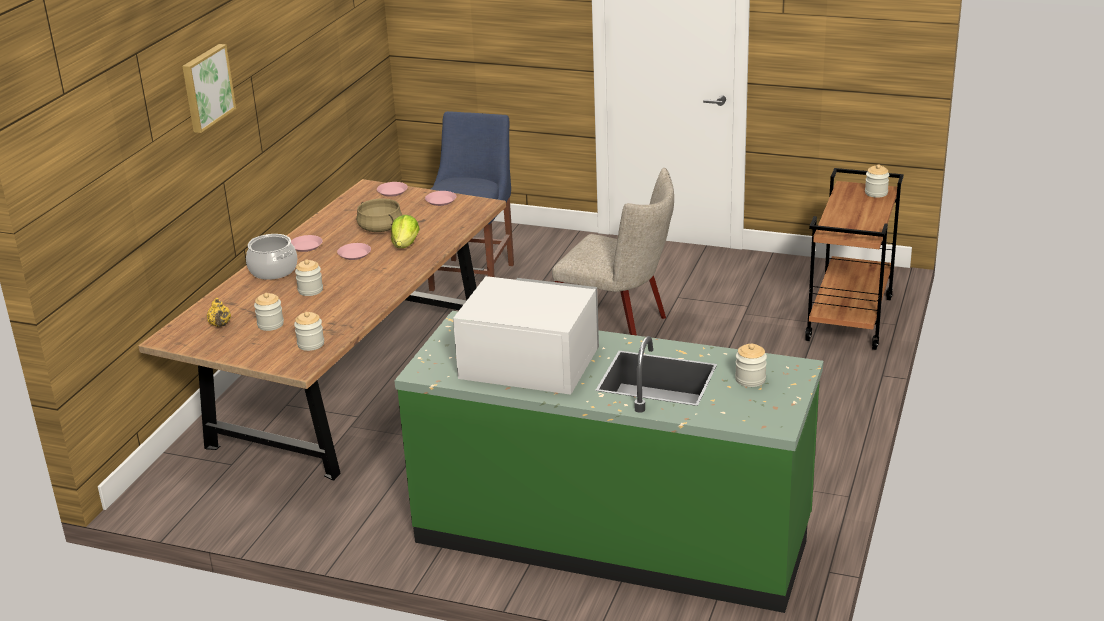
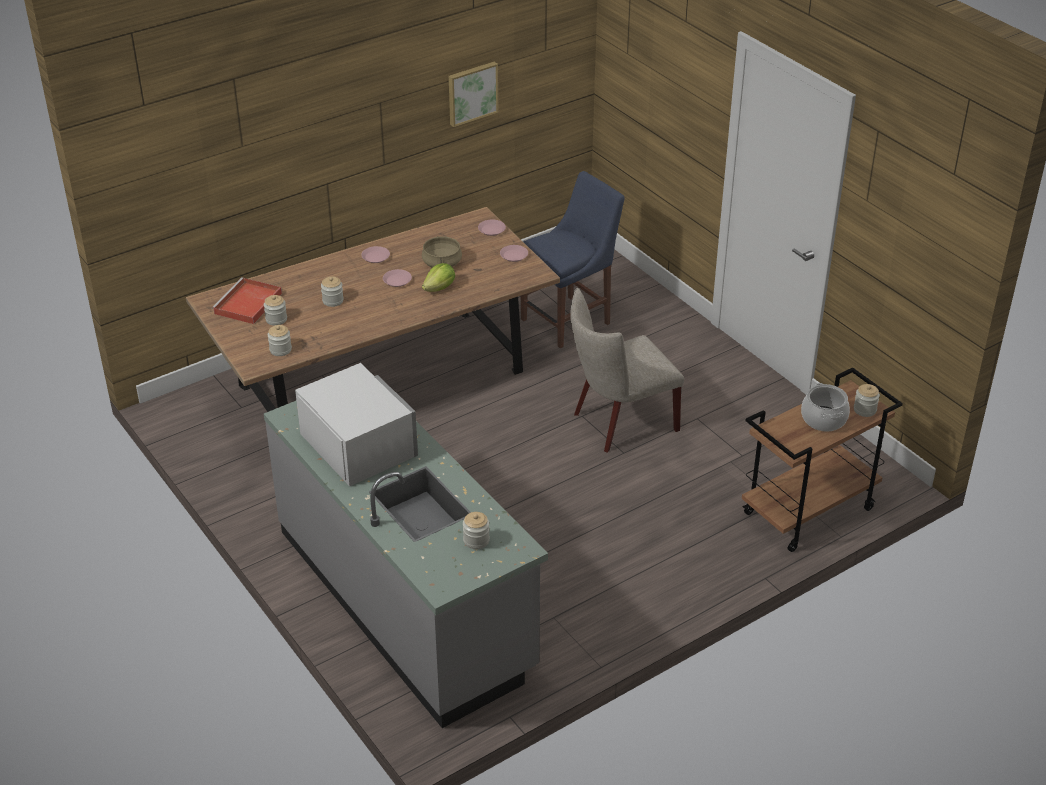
camera: 35 degrees right, 10 degrees up
(206, 87) = (315, 109): picture -> picture (472, 93)
(220, 325) = (247, 304): yellow teapot -> red tray
(273, 270) = (331, 270): cooking pot -> cooking pot (824, 419)
(612, 534) = (406, 599): green counter -> grey counter
(618, 326) = (619, 423): beige chair -> beige chair turned 90 degrees clockwise

